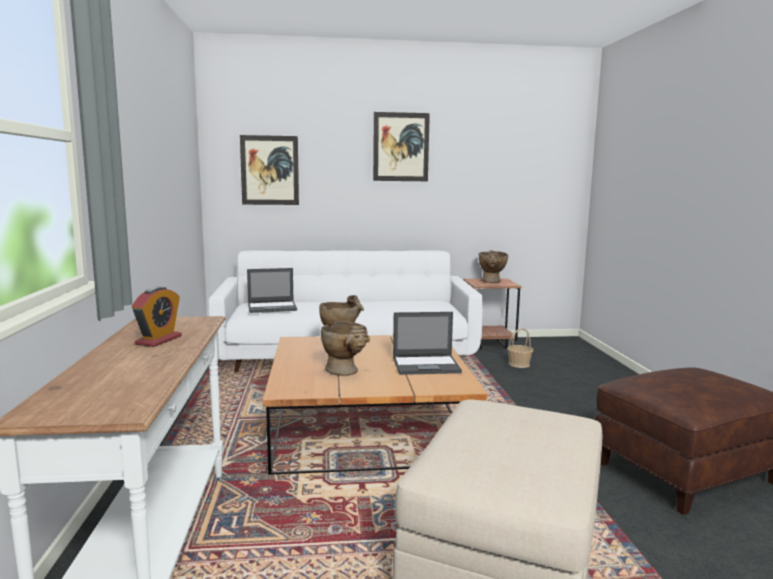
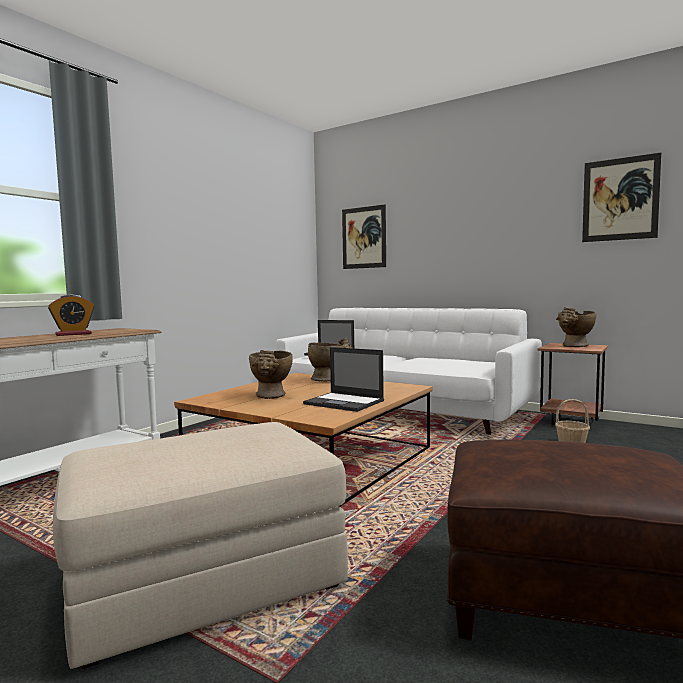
camera: 40 degrees right, 5 degrees down
(401, 147) = (479, 202): picture -> picture (620, 199)

